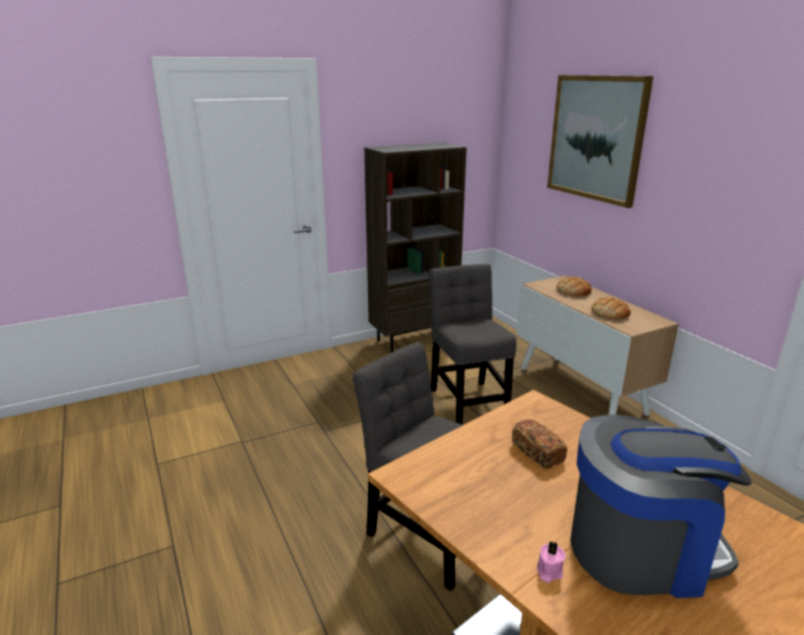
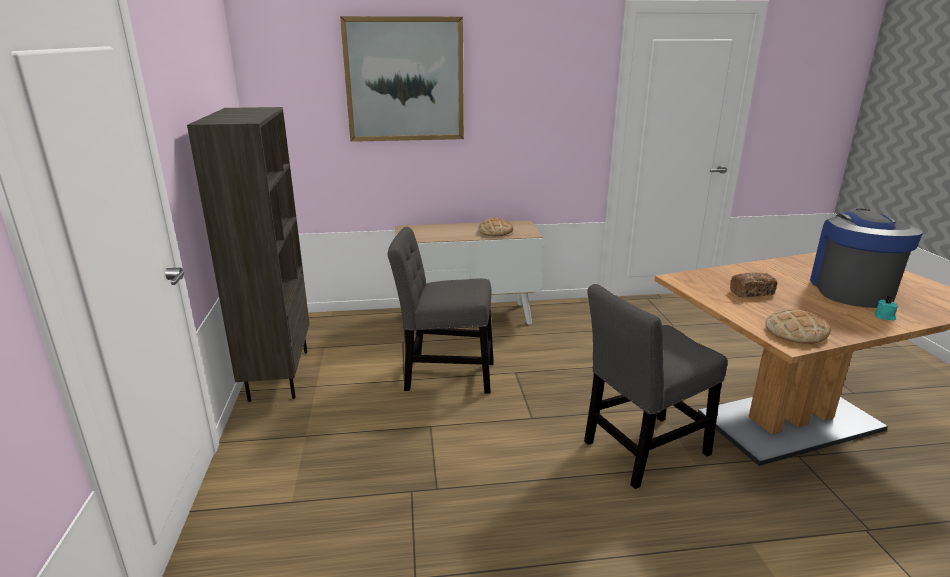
camera: 70 degrees left, 0 degrees up
(548, 571) = (884, 317): pink candle -> turquoise candle
(573, 291) = (437, 231): bread -> bread (795, 332)

